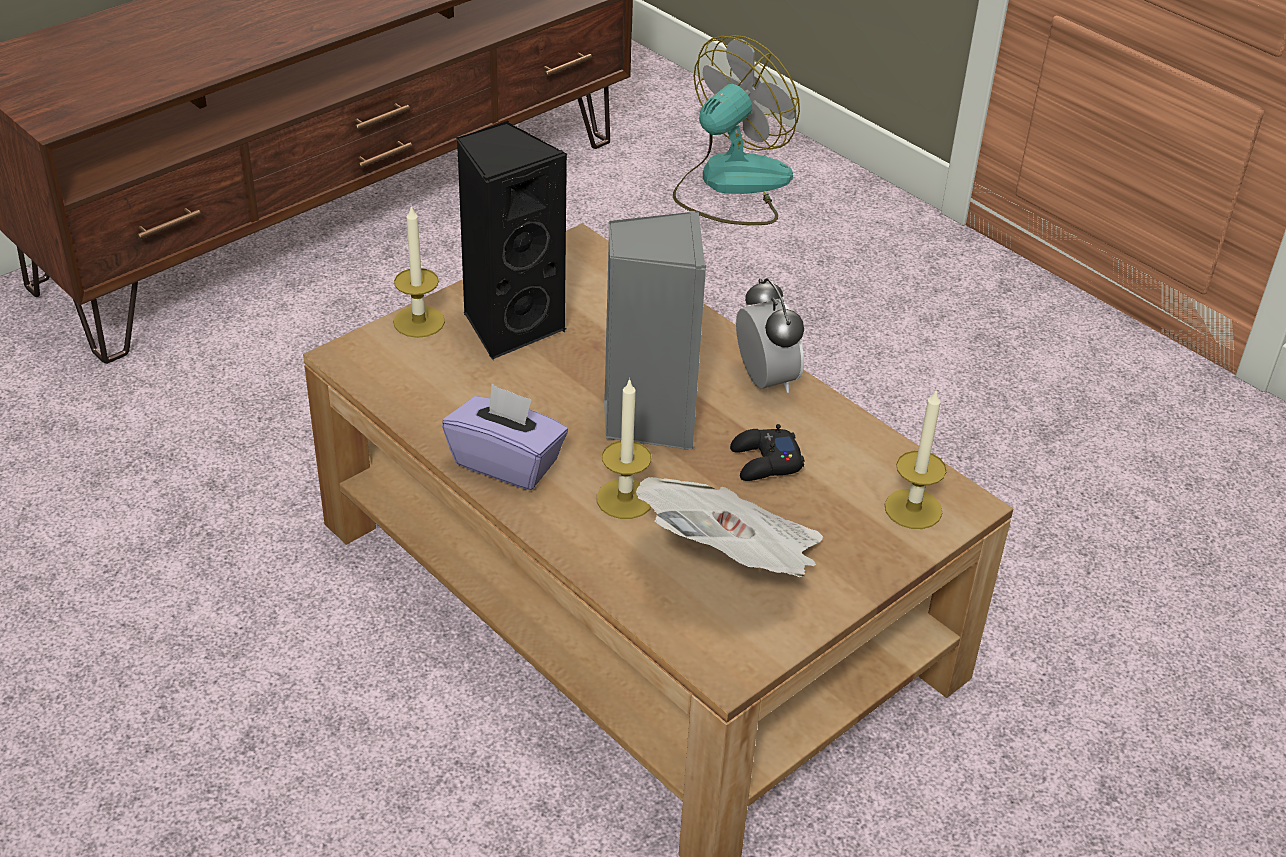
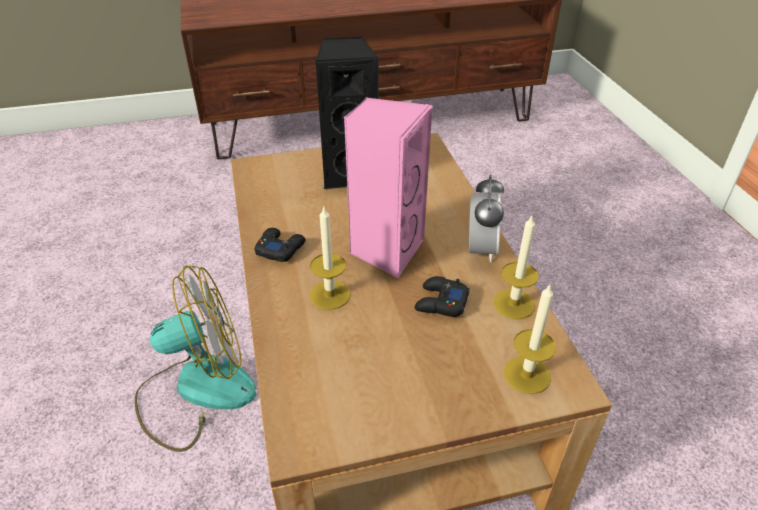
camera: 30 degrees right, 0 degrees up
(419, 321) = (303, 159): candle -> candle (513, 304)
(507, 462) = (280, 249): purple tissue box -> black game controller
(648, 419) = (386, 250): grey speaker -> pink speaker
(731, 185) = (583, 155): fan -> fan (196, 390)
(733, 561) = (365, 364): newspaper -> none

